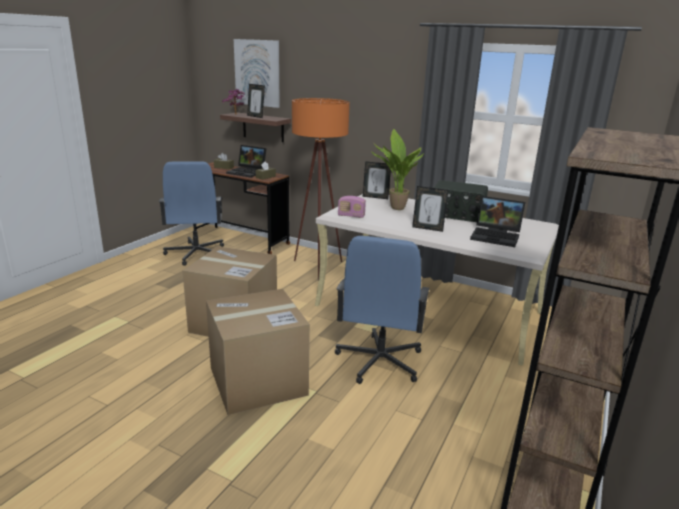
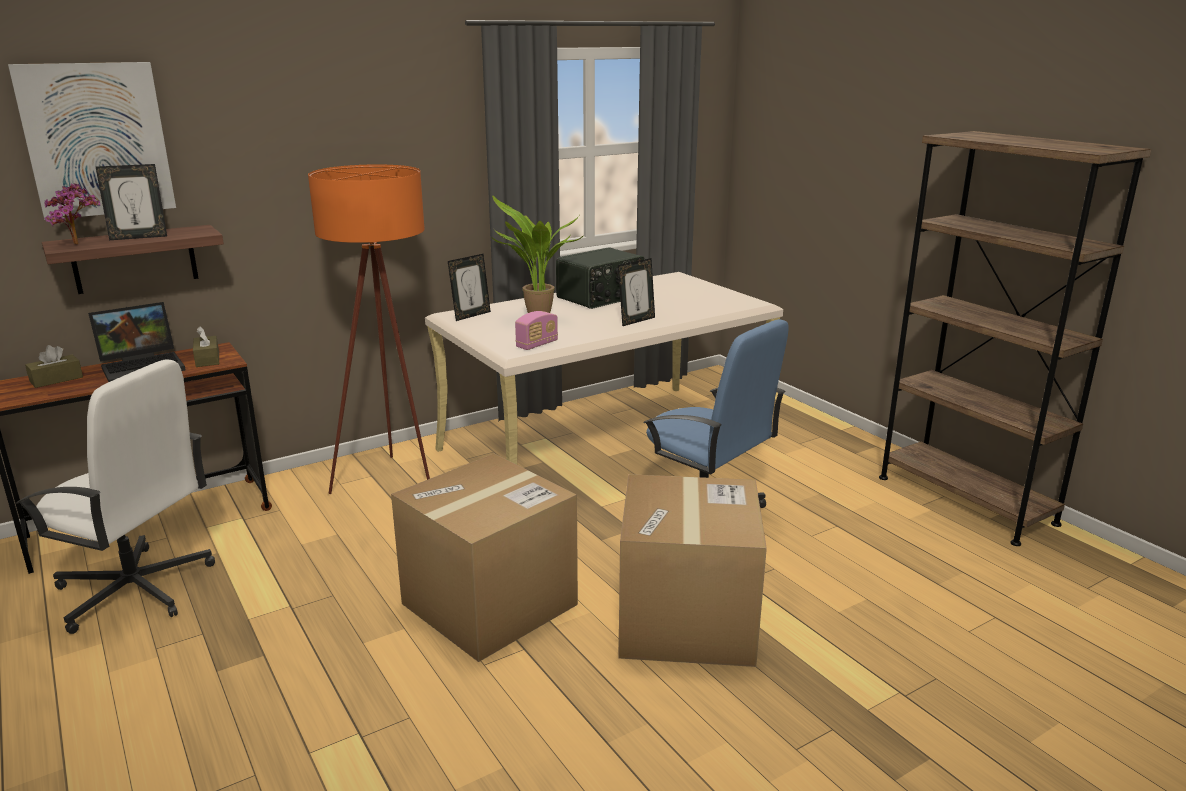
camera: 60 degrees left, 0 degrees up
(196, 254) = (135, 590): blue office chair -> white office chair
(496, 236) = (697, 301): laptop -> none

